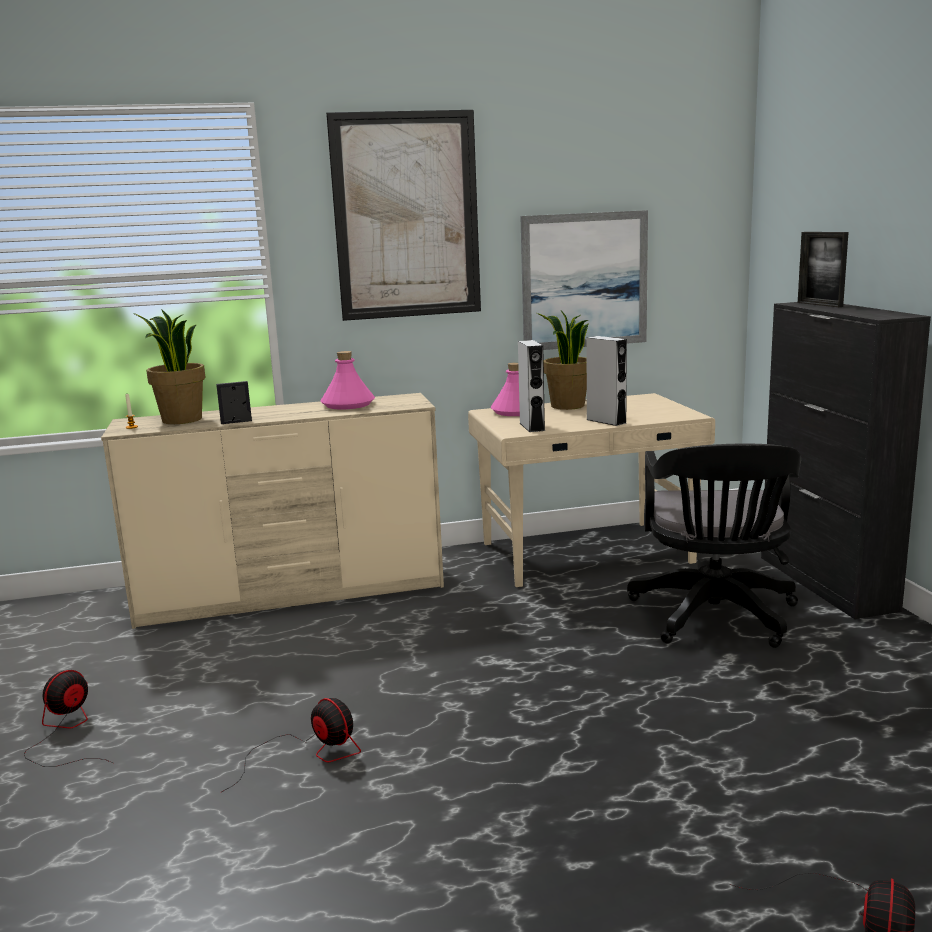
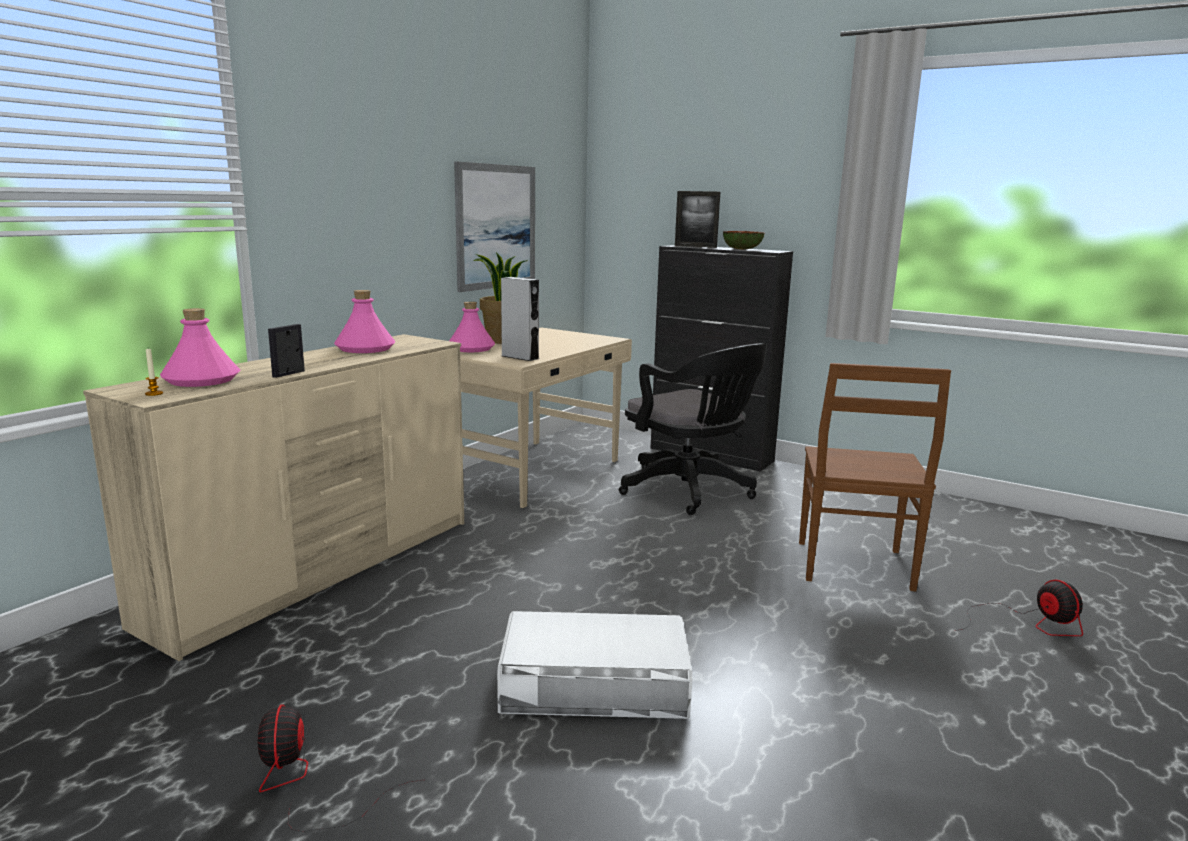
camera: 45 degrees left, 0 degrees up
(181, 420) = (202, 380): potted plant -> pink bottle
(309, 753) = (594, 681): fan -> white storage box
(406, 216) = (368, 150): picture -> none
(606, 421) = (565, 348): grey speaker -> none
(748, 765) = (854, 567): none -> brown chair
(860, 311) = (742, 249): none -> bowl

